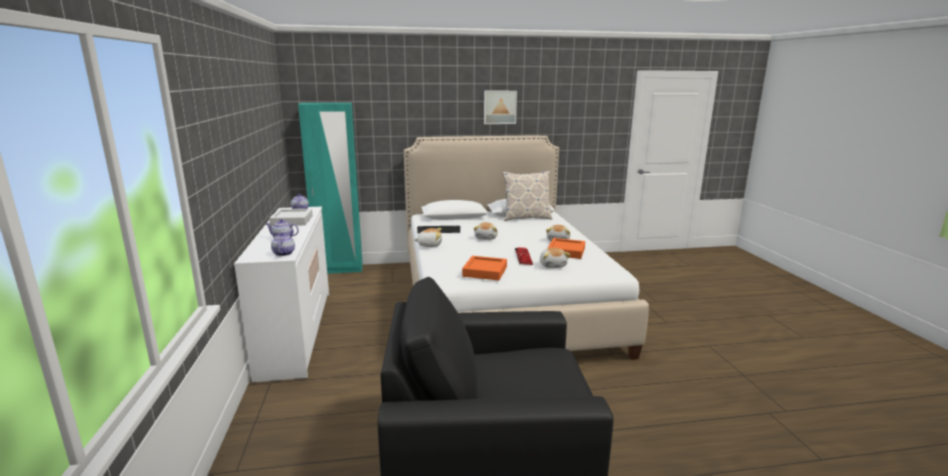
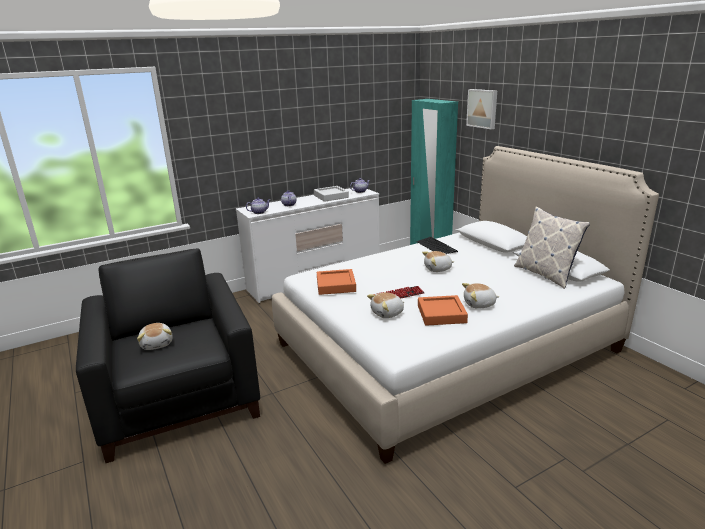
camera: 70 degrees right, 5 degrees up
(429, 245) = (390, 253): plush toy -> plush toy (157, 344)
(499, 107) = (594, 121): picture -> picture (482, 108)

